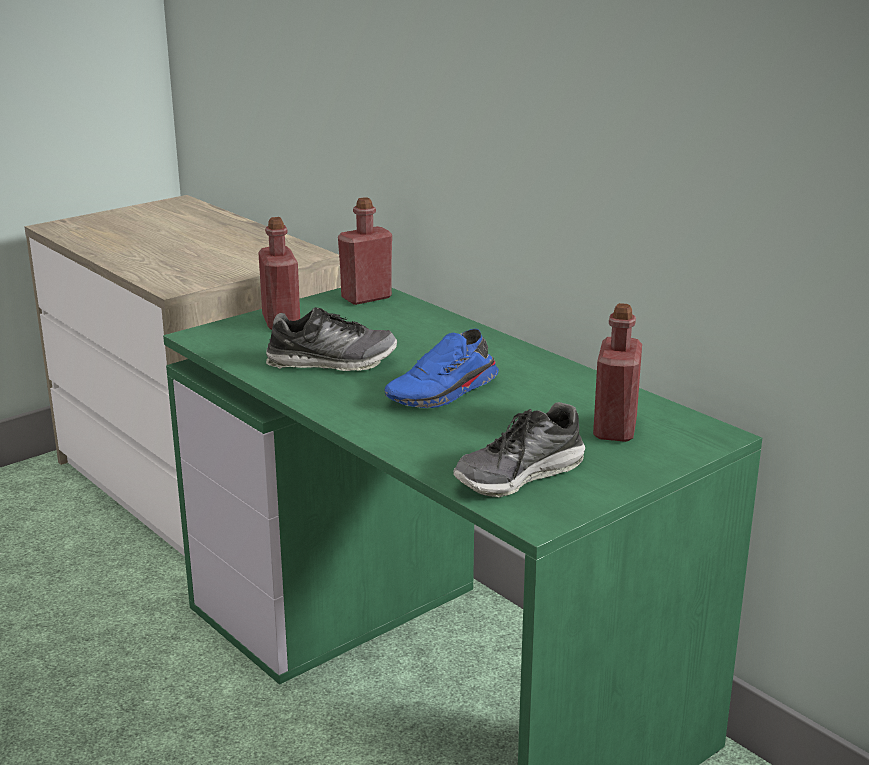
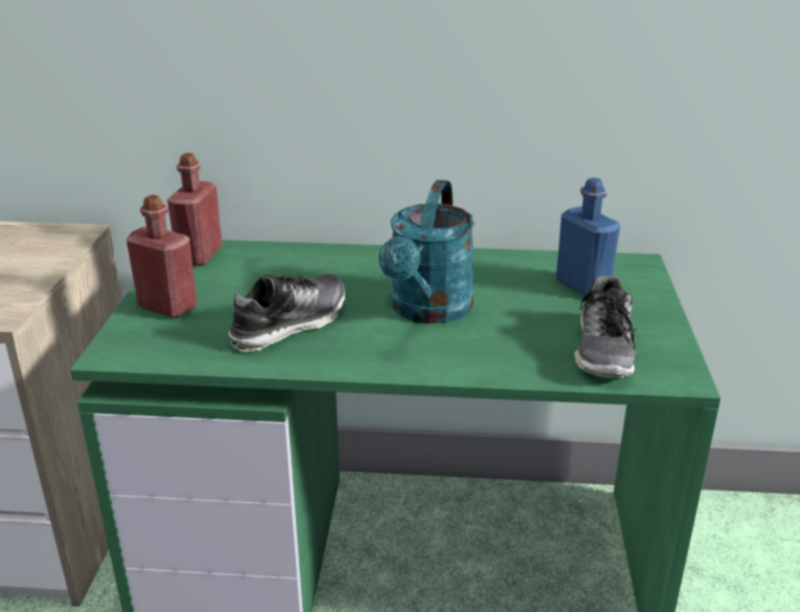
camera: 45 degrees left, 5 degrees up
(444, 393) = (428, 311): blue shoe -> turquoise watering can
(615, 429) = (582, 286): red bottle -> blue bottle

